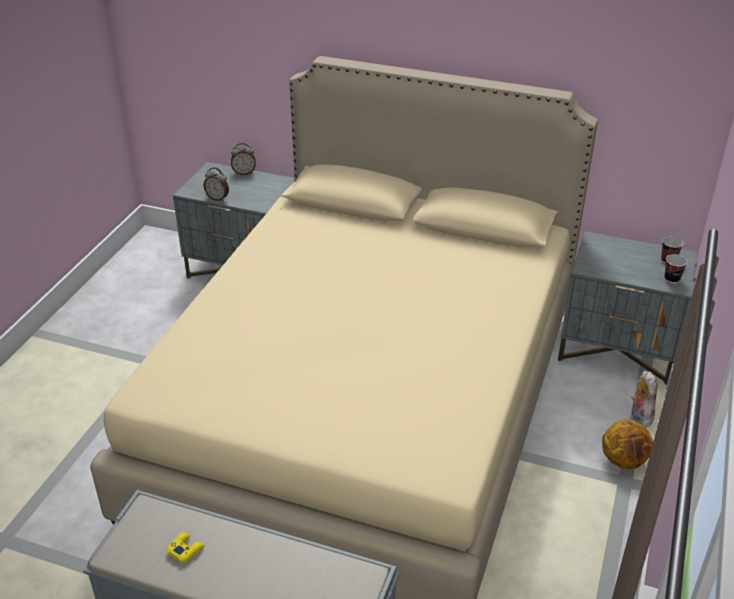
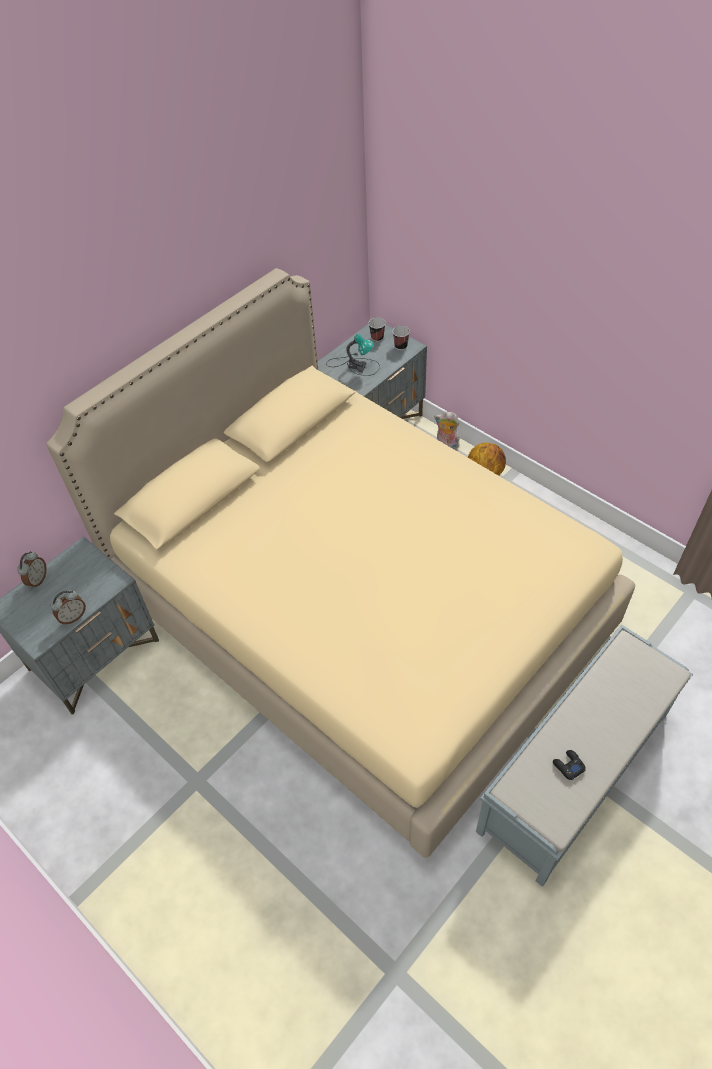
camera: 65 degrees left, 15 degrees up
(185, 549) = (568, 766): yellow game controller -> black game controller
(613, 256) = (355, 365): none -> table lamp

